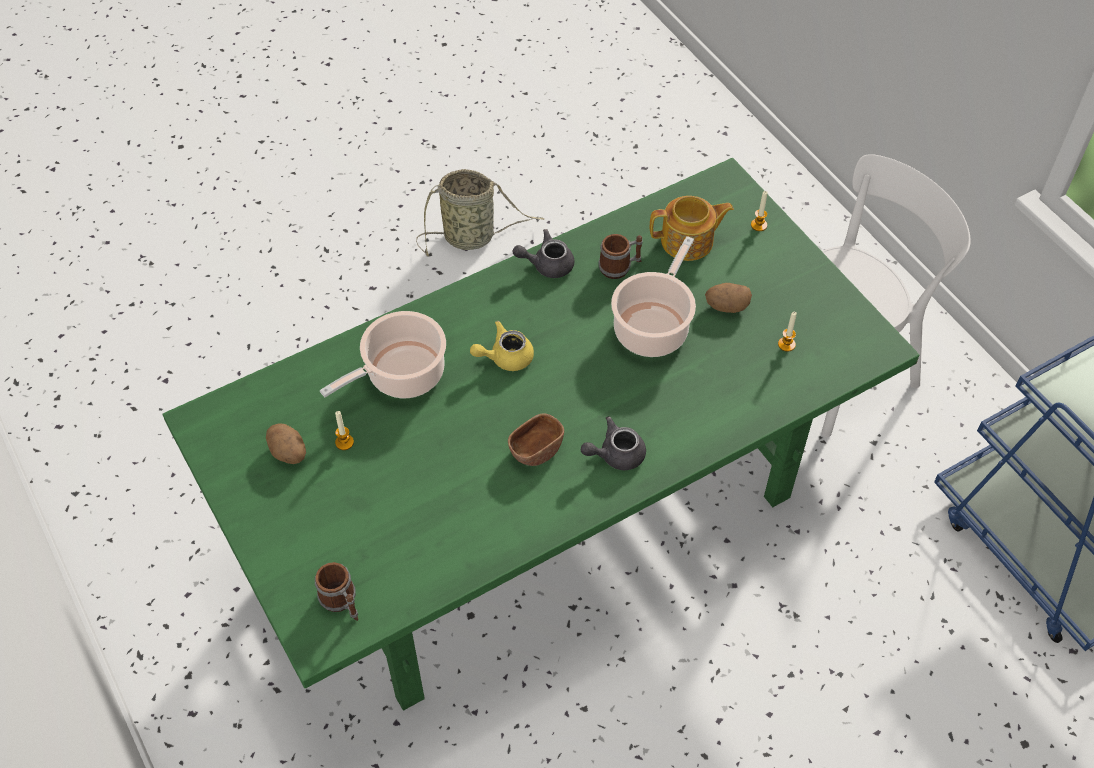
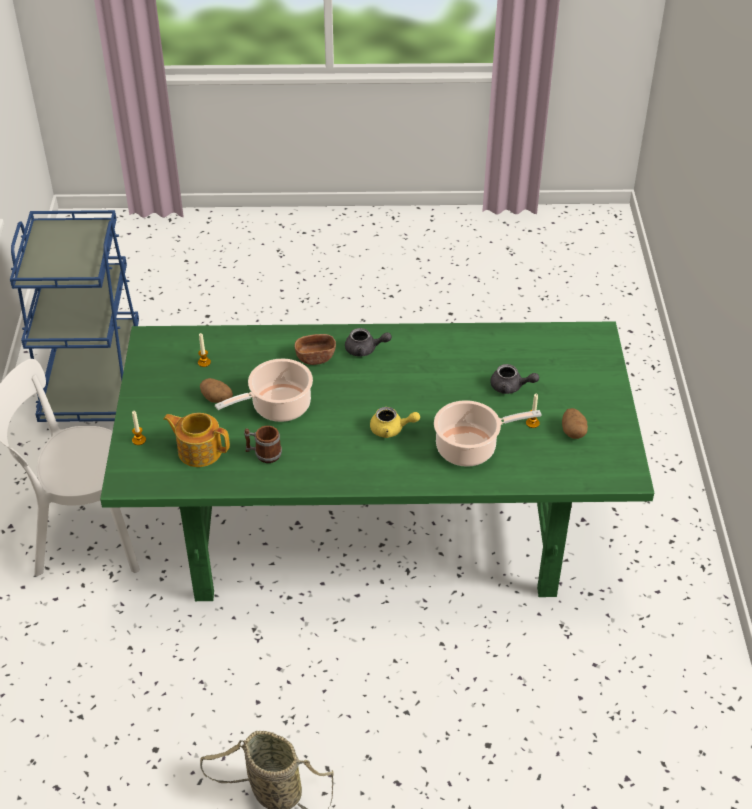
camera: 150 degrees left, 10 degrees down
(342, 602) = (576, 344): mug -> none
(536, 449) = (411, 371): brown bowl -> brown bowl (315, 357)
(547, 264) = (314, 478): grey teapot -> grey teapot (510, 387)

